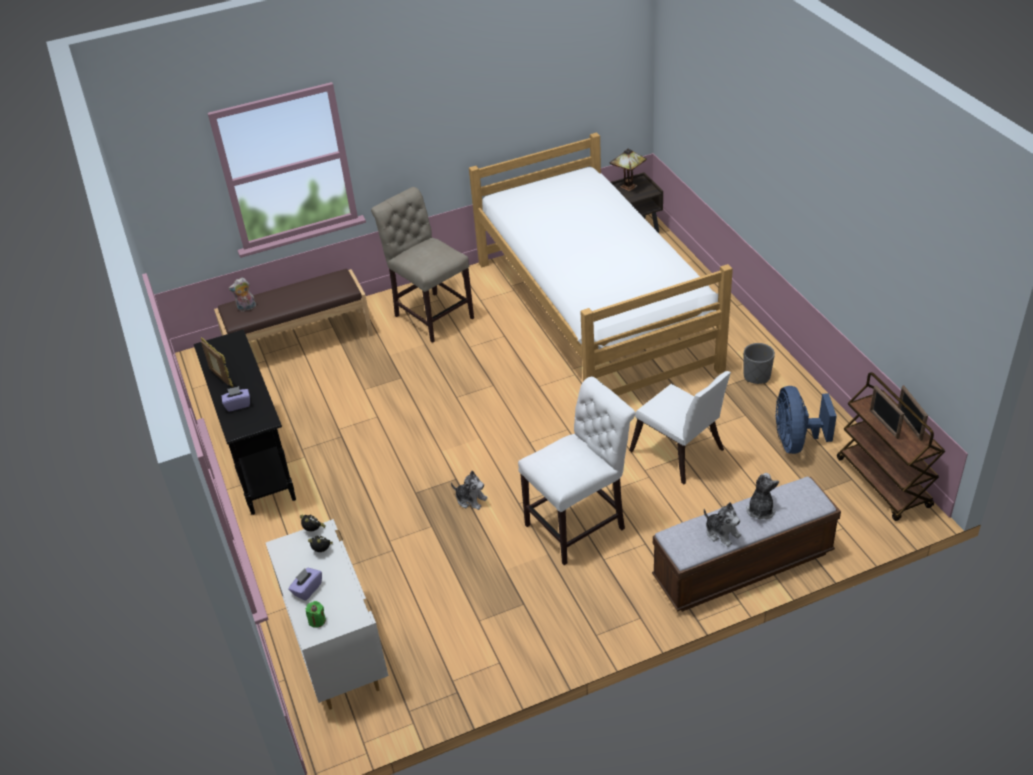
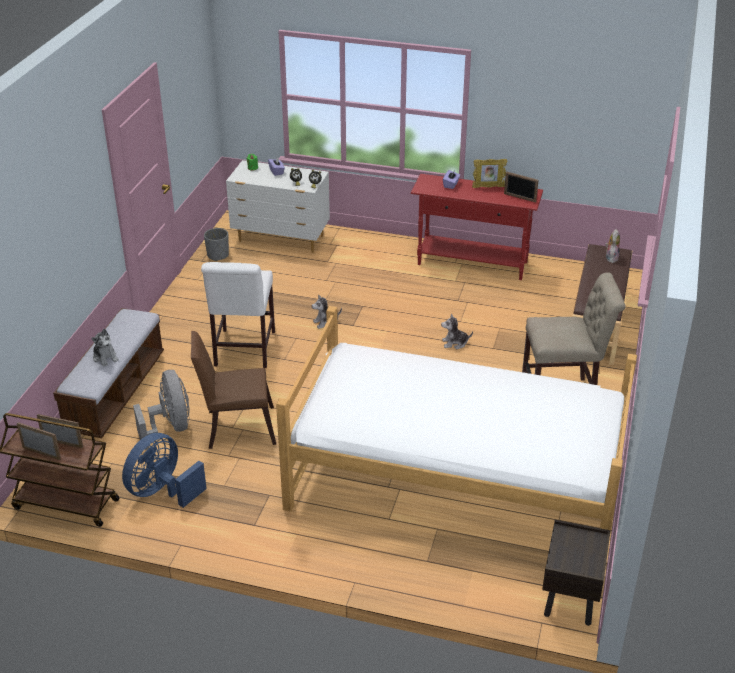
camera: 125 degrees right, 5 degrees down
(228, 348) = (519, 198): none -> picture frame
(258, 462) = (472, 264): black console table -> red console table
(628, 187) = (585, 551): table lamp -> none
(680, 454) = (236, 427): white chair -> brown chair
(722, 533) = (116, 333): plush toy -> plush toy (455, 343)
(732, 492) = (170, 427): none -> grey fan
(757, 376) = (253, 524): grey planter -> grey planter (218, 255)
(796, 441) = (162, 491): blue fan -> blue fan turned 90 degrees counterclockwise

